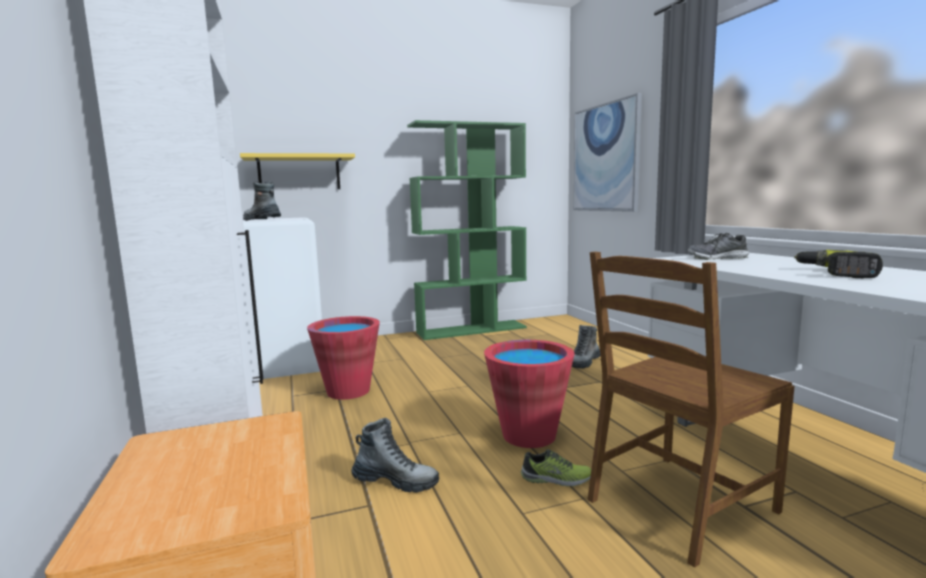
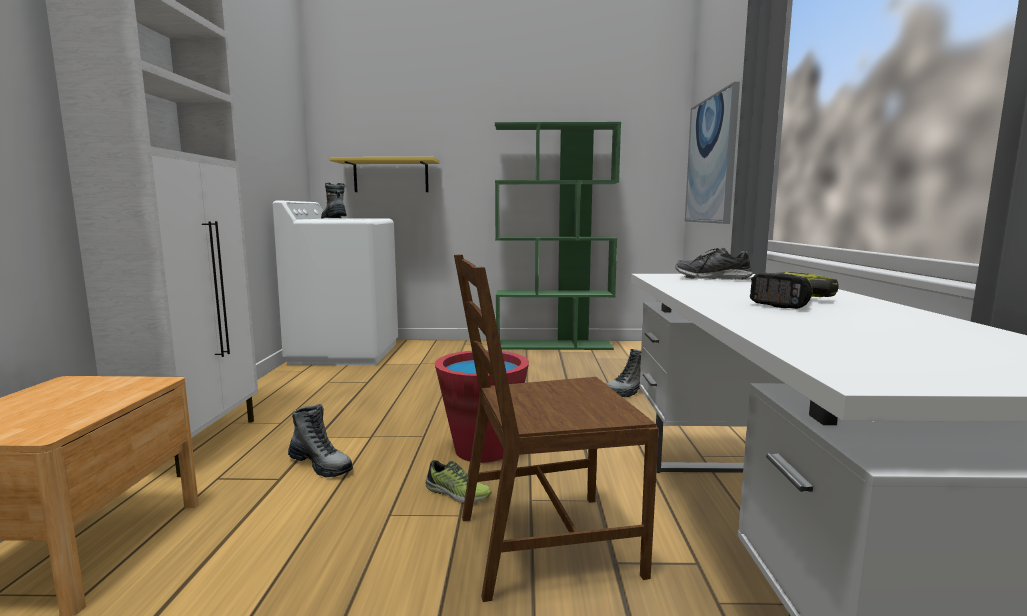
camera: 20 degrees right, 0 degrees up
(348, 391) = (375, 385): red bucket -> none

